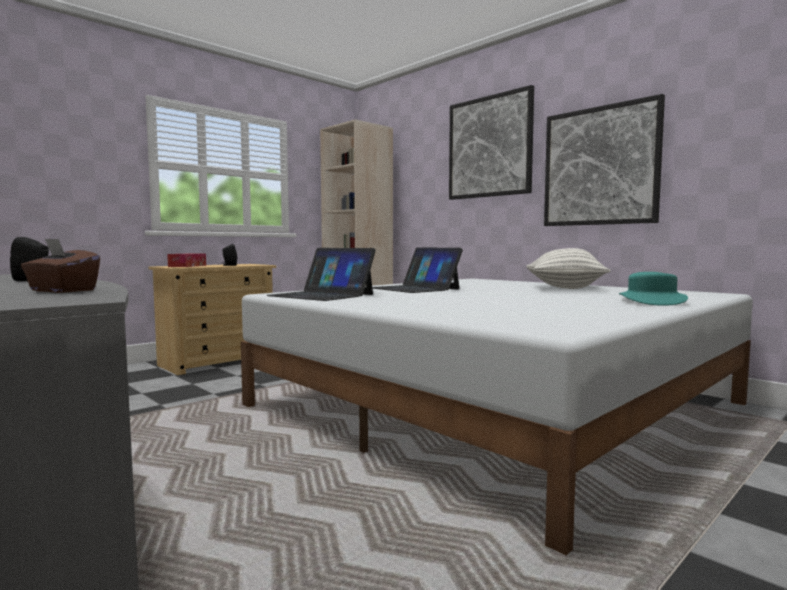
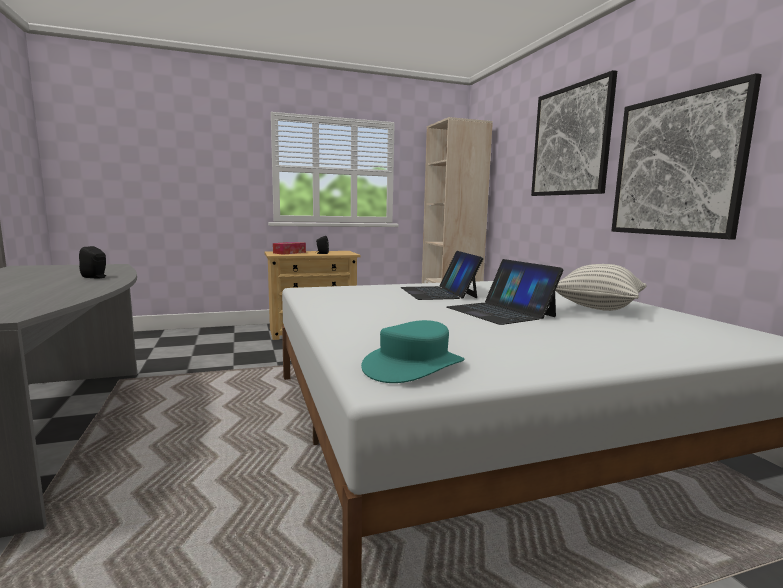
camera: 25 degrees right, 5 degrees up
(61, 291) = (48, 298): brown tissue box -> none
(321, 295) = (335, 295): laptop -> laptop (500, 312)
(651, 301) = (639, 347): turquoise hat -> turquoise hat (413, 366)

